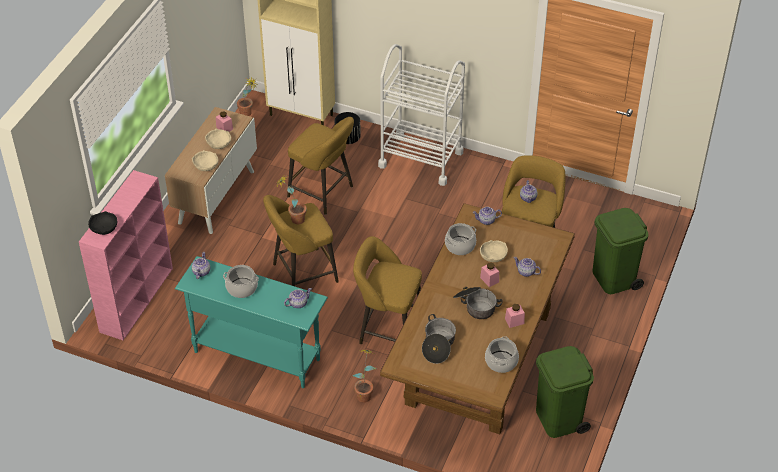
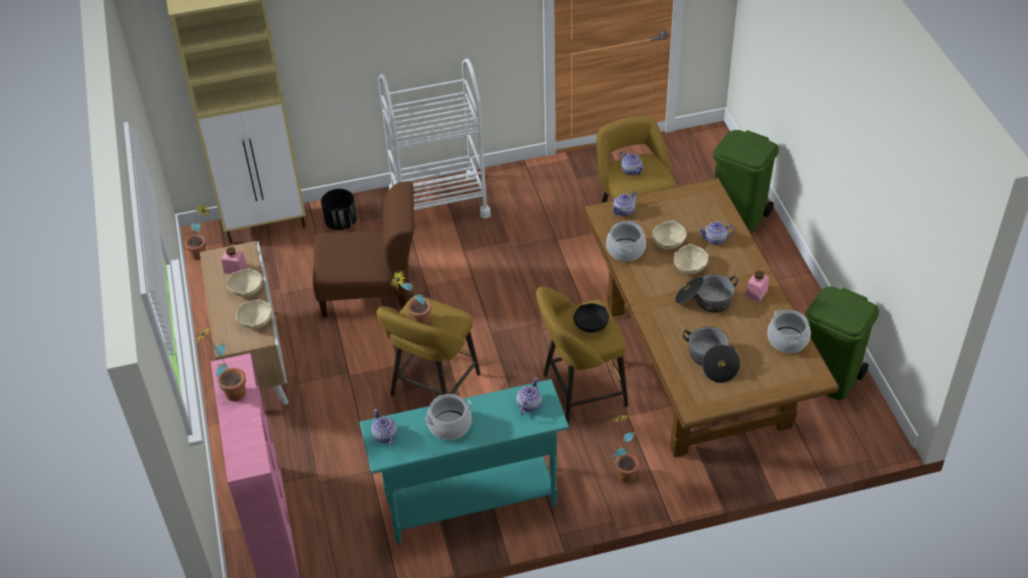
camera: 35 degrees left, 0 degrees up
(104, 229) = (246, 448): black bowl -> black bowl (591, 325)
(127, 192) = (230, 391): none -> potted plant
(323, 193) = (371, 291): yellow stool -> brown chair
(489, 280) = (689, 267): pink jar -> beige bowl

